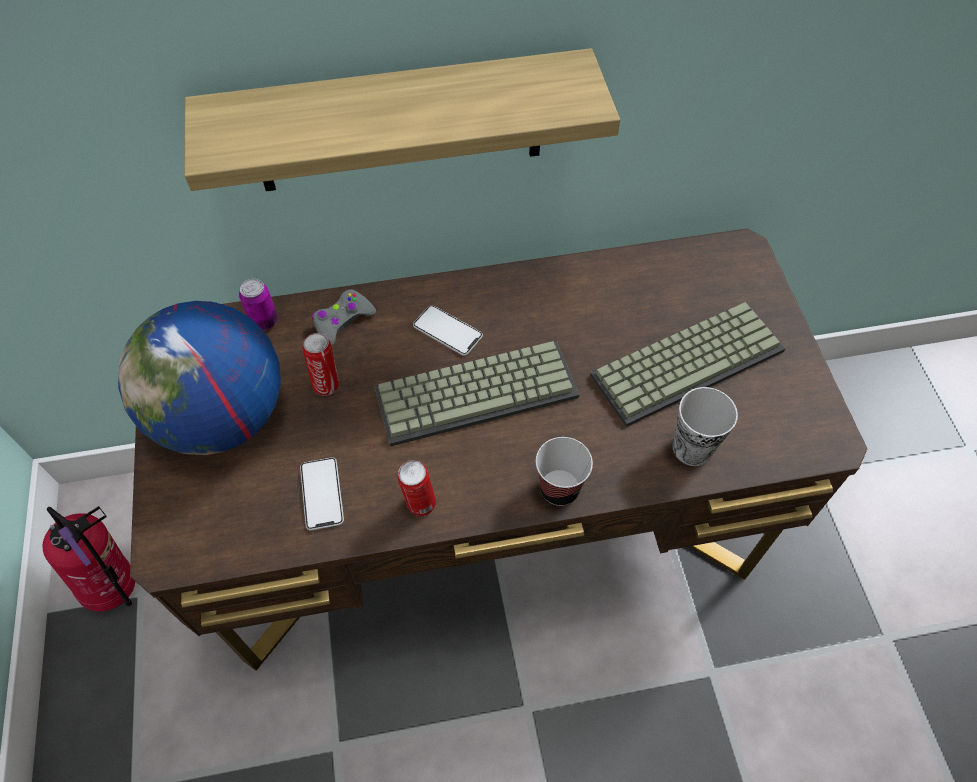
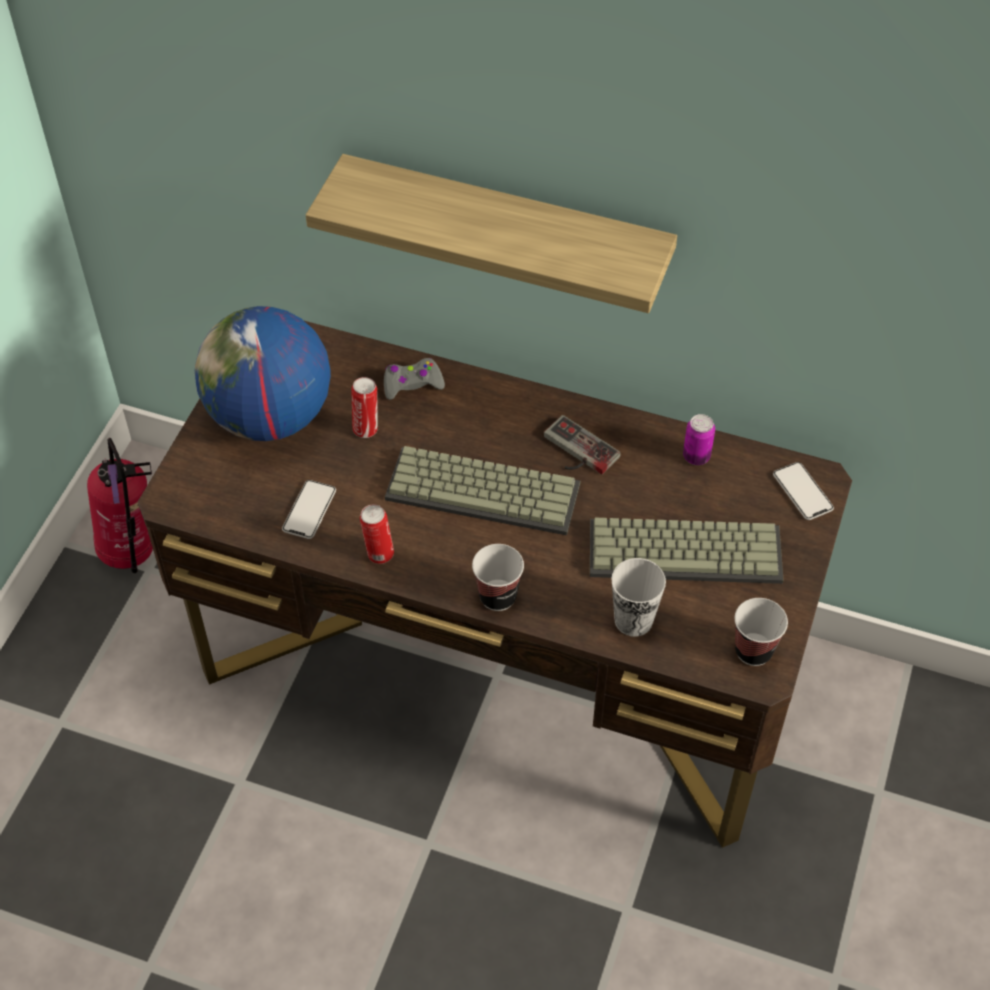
camera: 30 degrees right, 5 degrees down
(264, 321) = (348, 355): can -> can (696, 456)
(447, 331) = (494, 431): phone -> phone (802, 492)
(532, 317) = (576, 452): none -> game controller
(808, 424) = (753, 650): none -> cup

